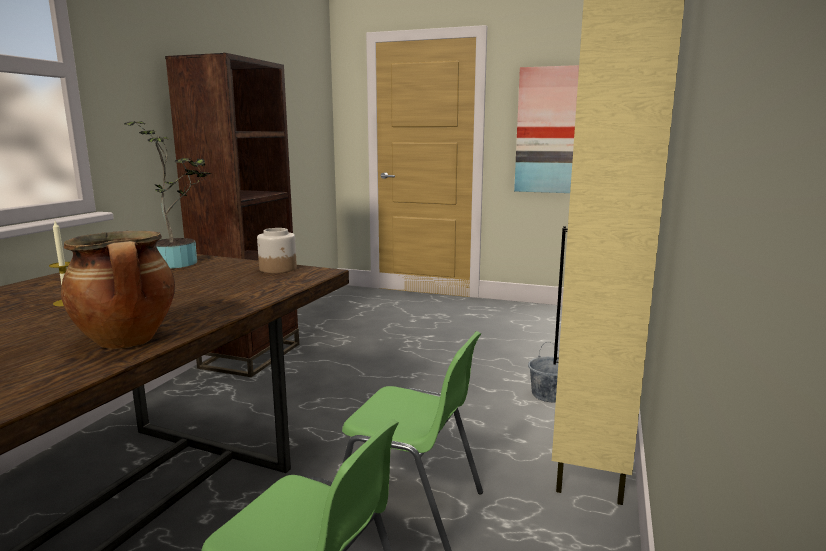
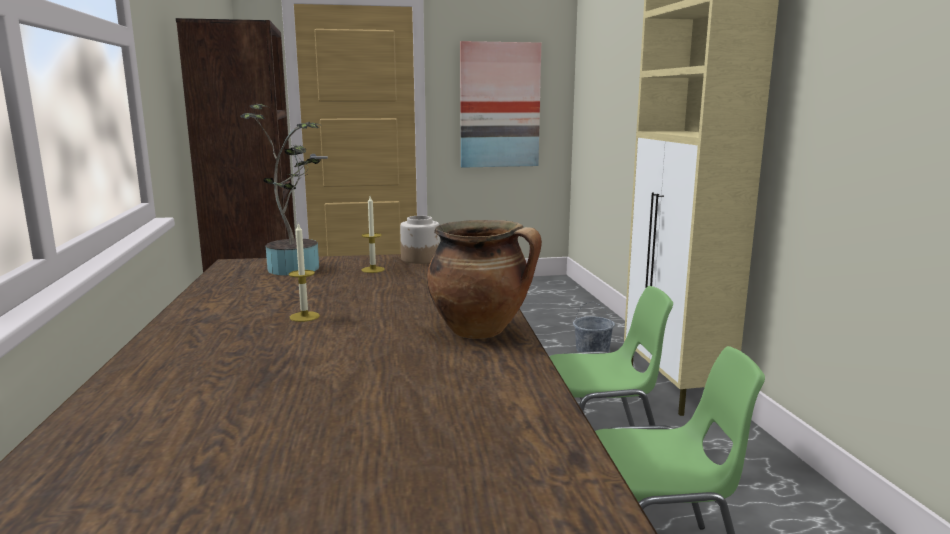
camera: 30 degrees left, 0 degrees up
(219, 272) = (373, 270): none -> candle

